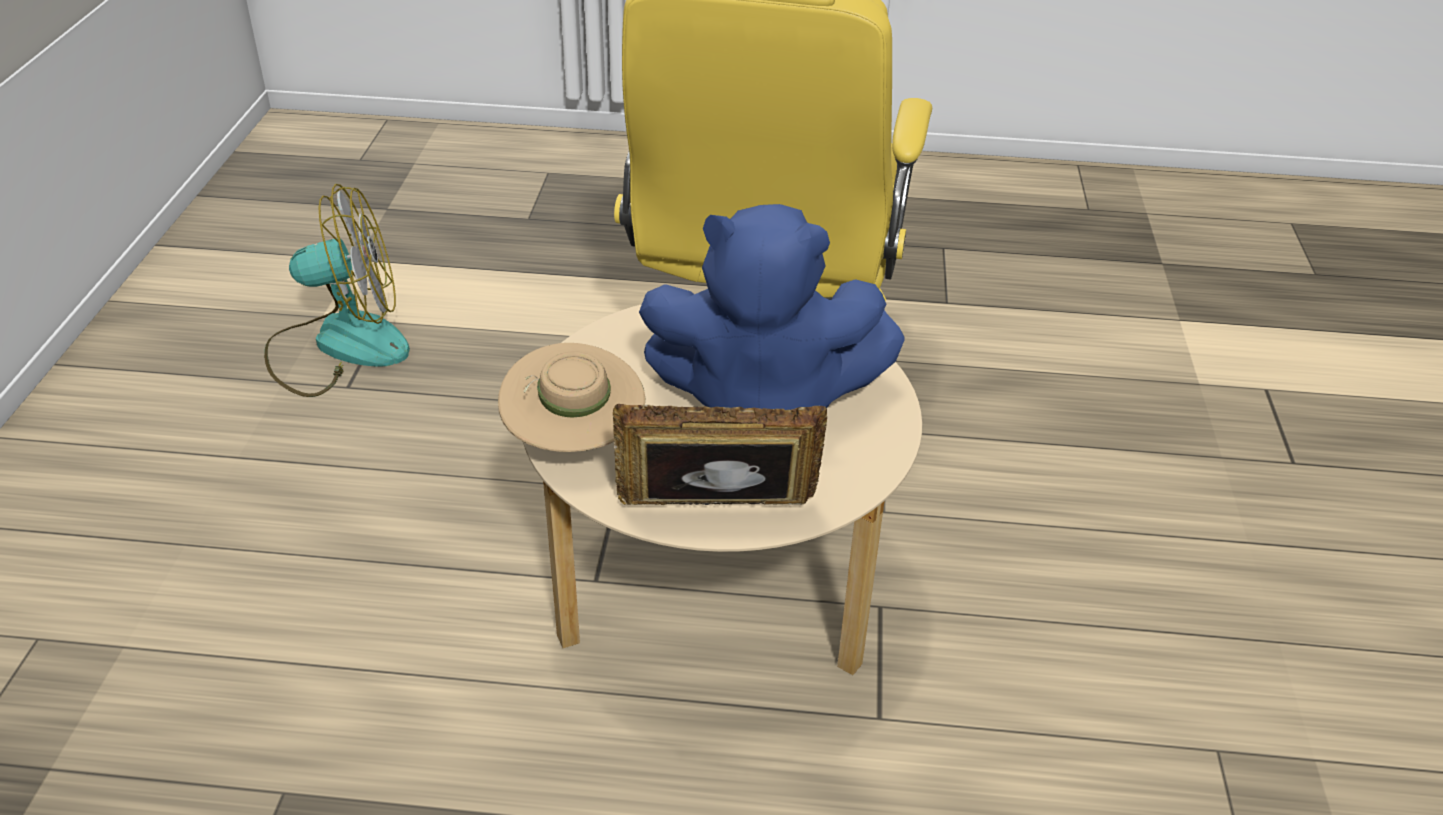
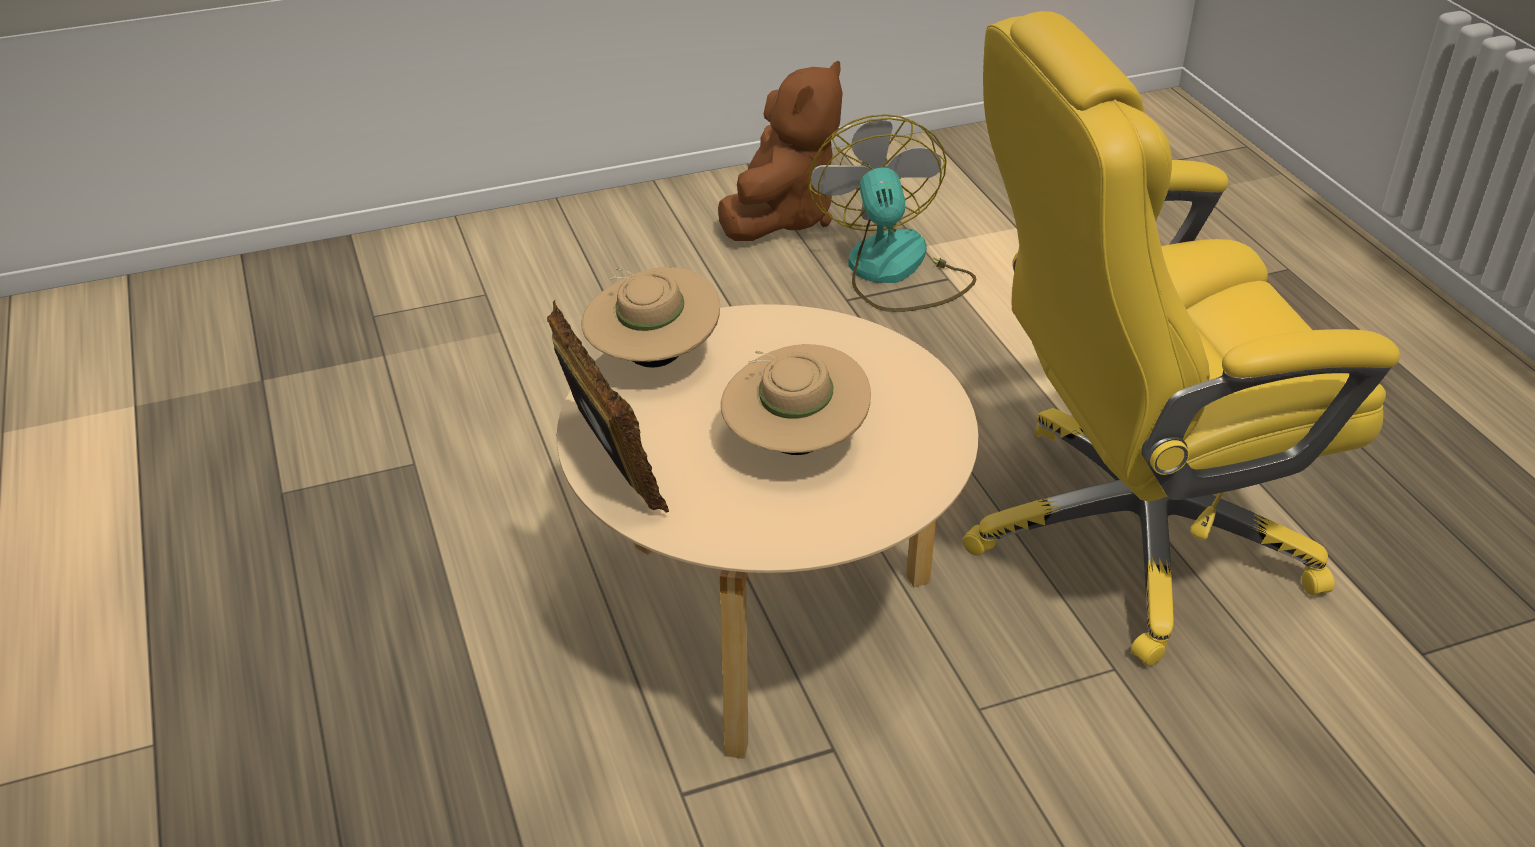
camera: 65 degrees right, 0 degrees up
(173, 376) = (781, 216): none -> brown plush toy
(339, 346) = (893, 271): fan -> fan turned 150 degrees counterclockwise
(762, 401) = (794, 444): blue plush toy -> beige hat

